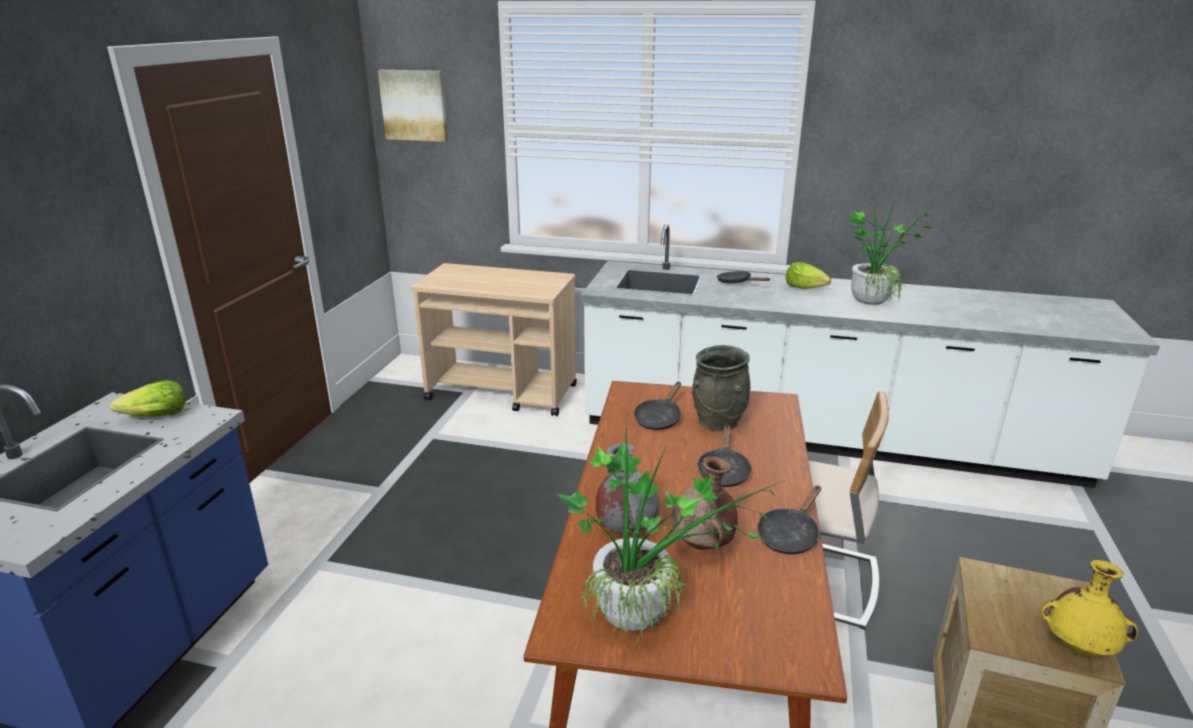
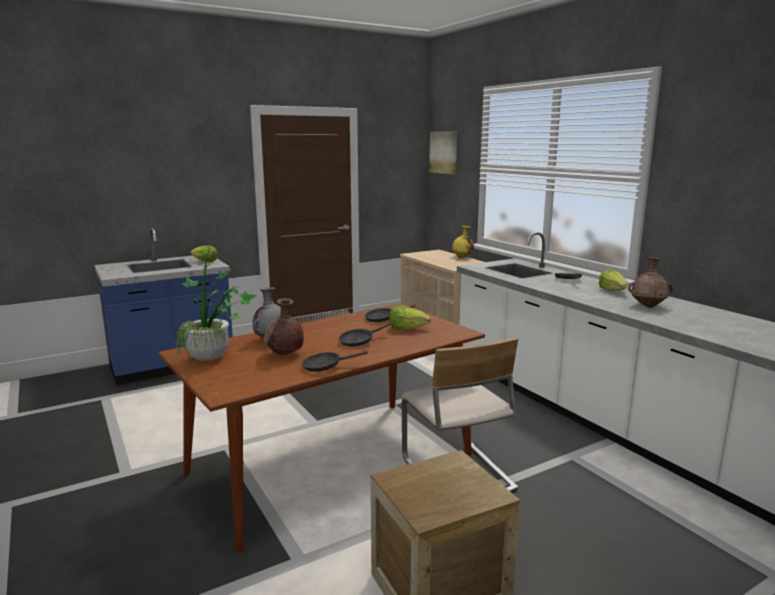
camera: 45 degrees right, 10 degrees down
(718, 422) = (407, 328): grey vase -> lettuce
(872, 300) = (648, 306): potted plant -> brown vase
(1079, 648) = (429, 509): yellow vase -> yellow vase (462, 258)

